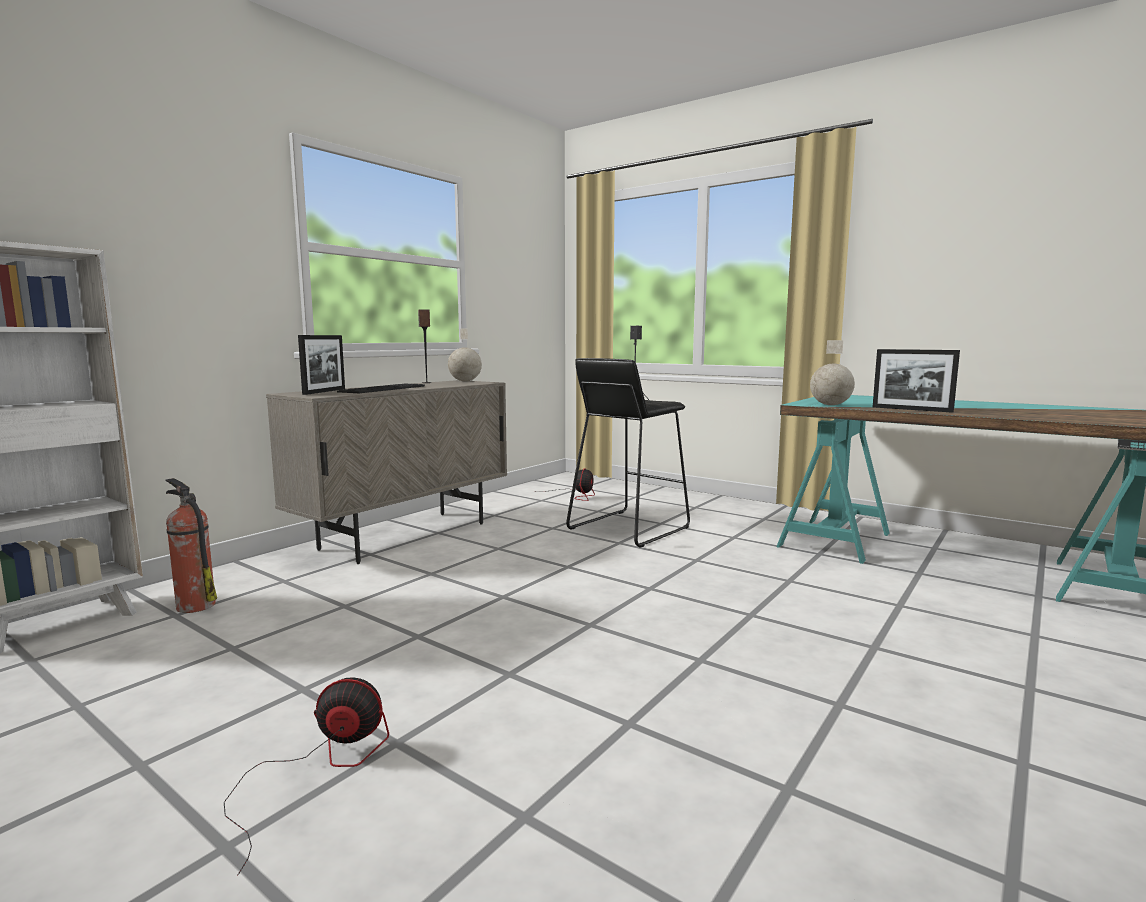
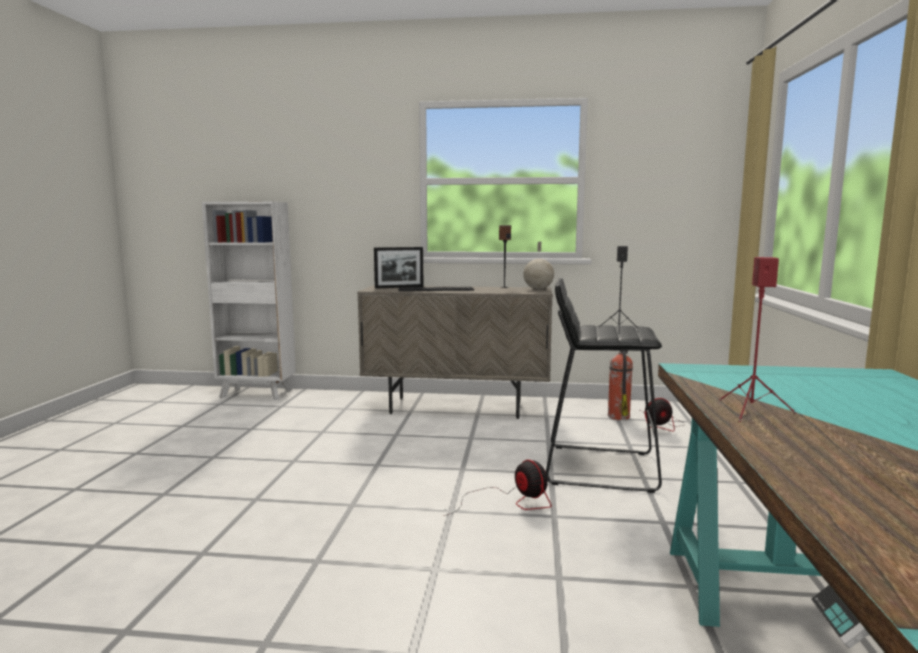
camera: 60 degrees right, 0 degrees up
(195, 605) = (295, 405): fire extinguisher -> fire extinguisher (618, 416)
(319, 768) = (136, 485): fan -> fan (510, 502)
(830, 405) = (705, 378): globe -> none
(911, 409) = (751, 411): picture frame -> red speaker

